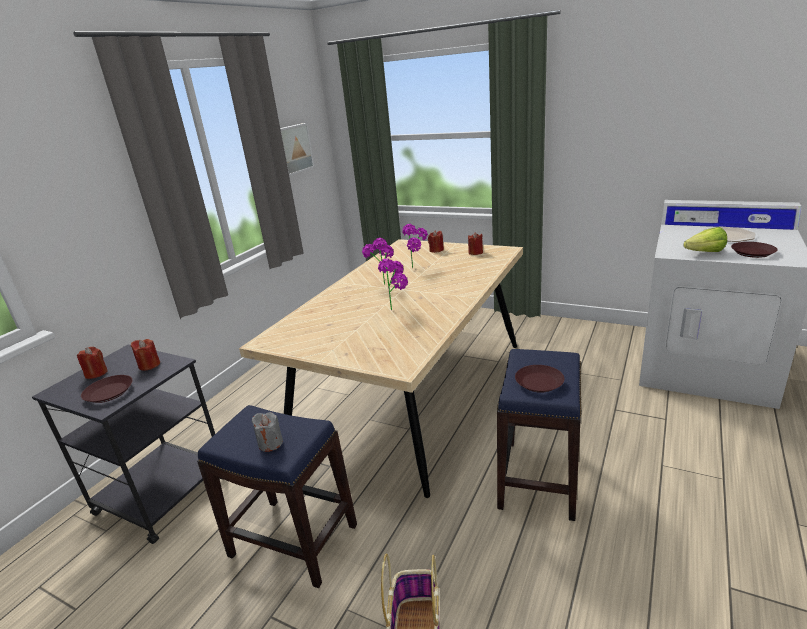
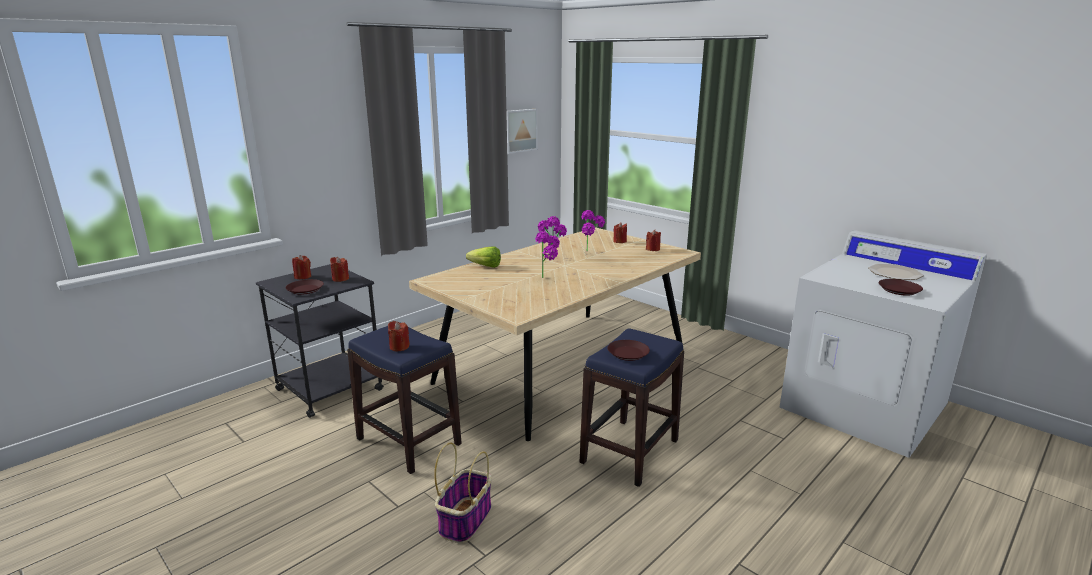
camera: 15 degrees right, 5 degrees down
(270, 443) = (399, 347): grey candle -> red candle
(701, 253) = (848, 282): lettuce -> lettuce (483, 266)

